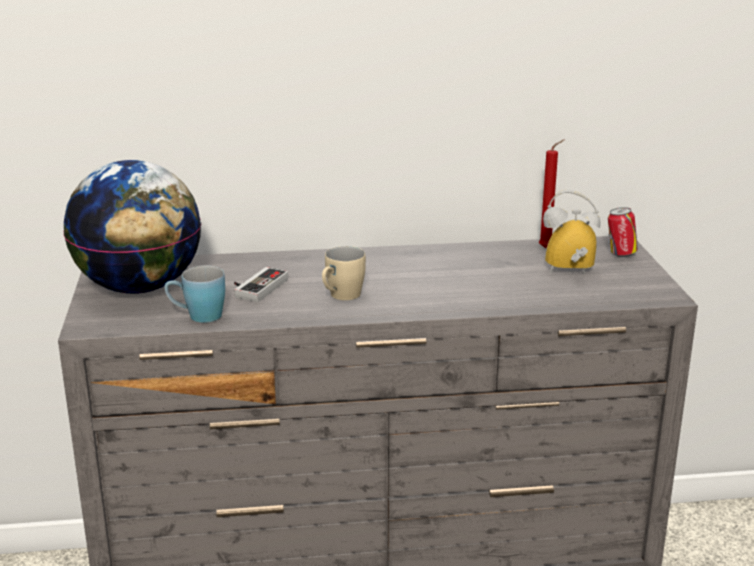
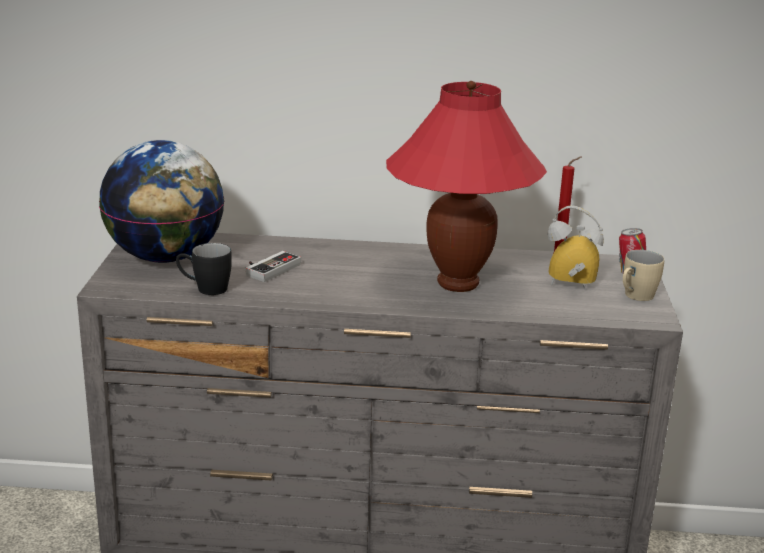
camera: 10 degrees right, 0 degrees up
(197, 316) = (205, 289): blue mug -> black mug
(341, 297) = (342, 285): beige mug -> beige mug (635, 297)
(458, 282) = (458, 283): none -> red table lamp

